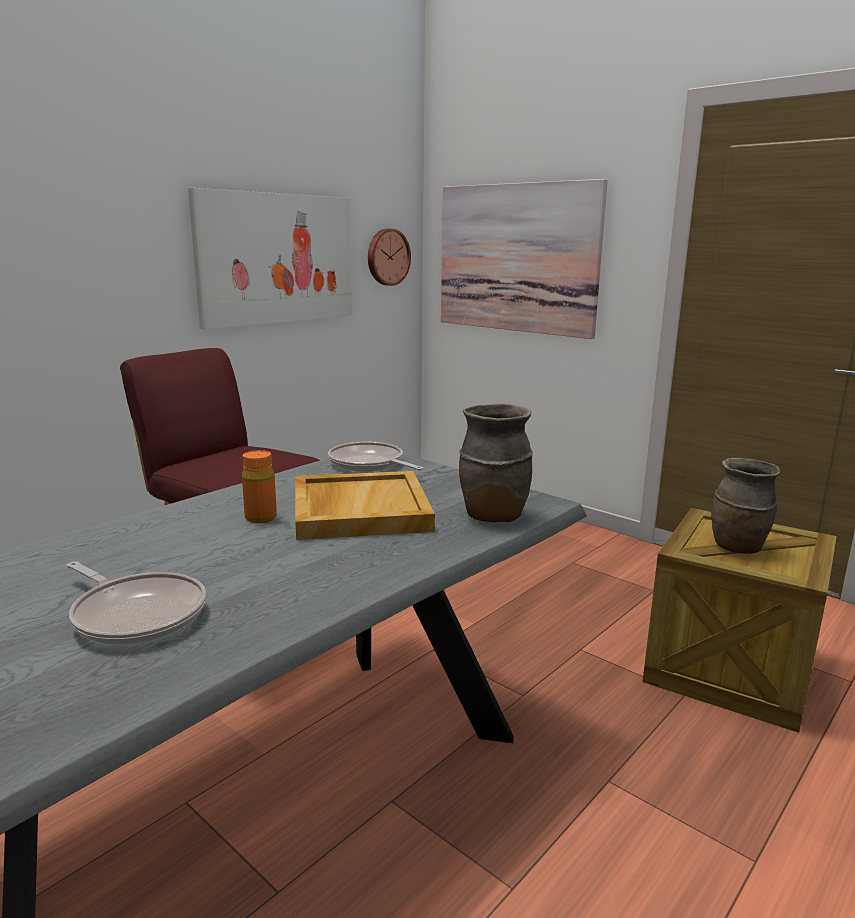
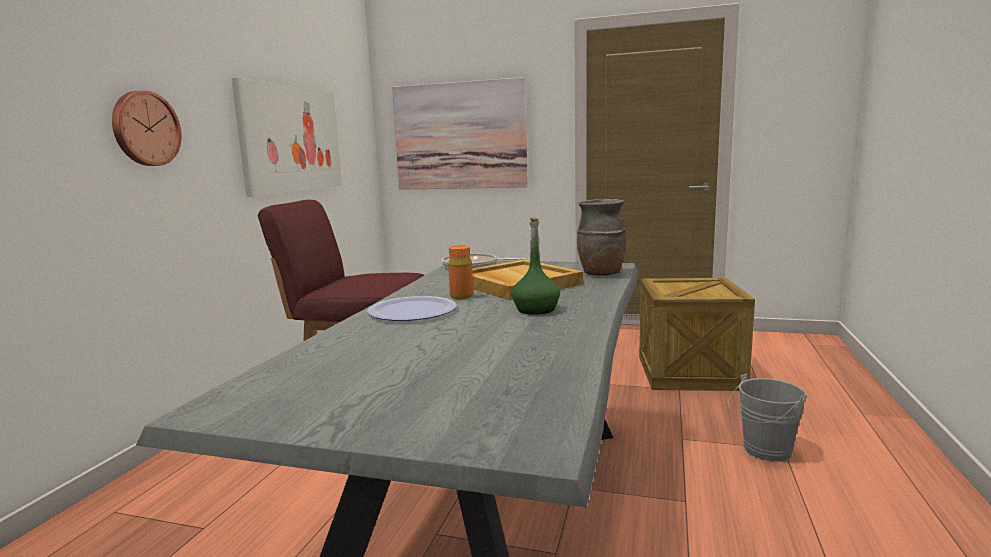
camera: 25 degrees left, 5 degrees down
(136, 614) = (488, 342): frying pan -> none
(169, 531) = (412, 311): none -> plate
(292, 568) = (536, 310): none -> green bottle
(387, 257) = (356, 140): wall clock -> wall clock (145, 129)
(715, 854) = (764, 452): none -> grey bucket
(738, 548) = (689, 290): brown vase -> none

